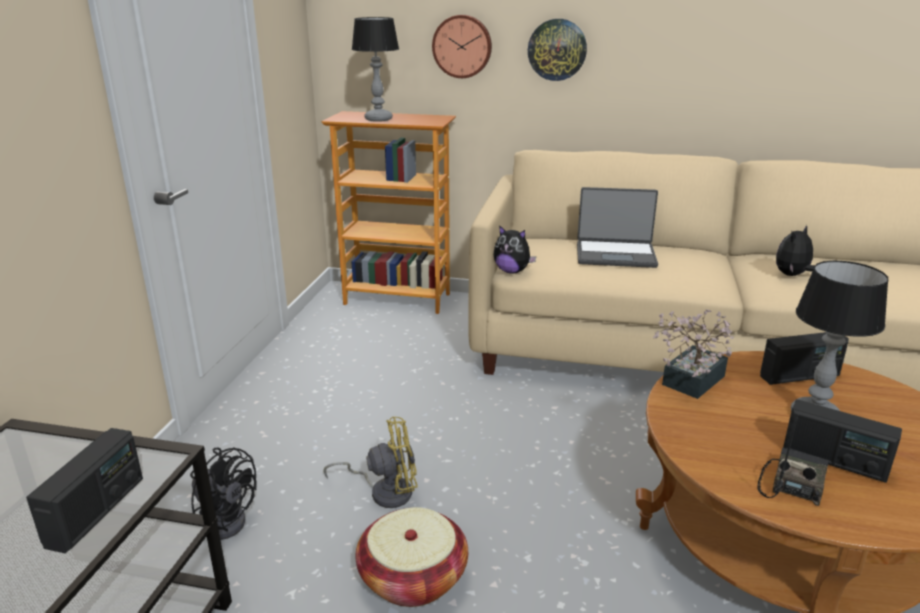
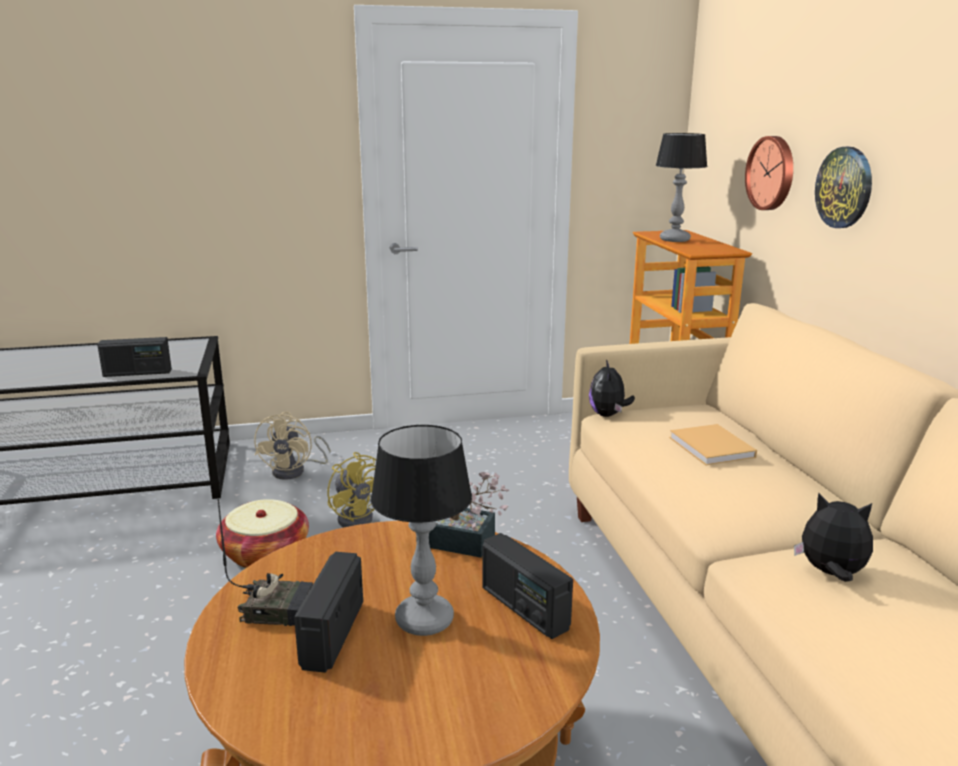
camera: 65 degrees right, 5 degrees down
(225, 518) = (295, 471): black fan -> beige fan
(615, 255) = (712, 448): laptop -> beige book

